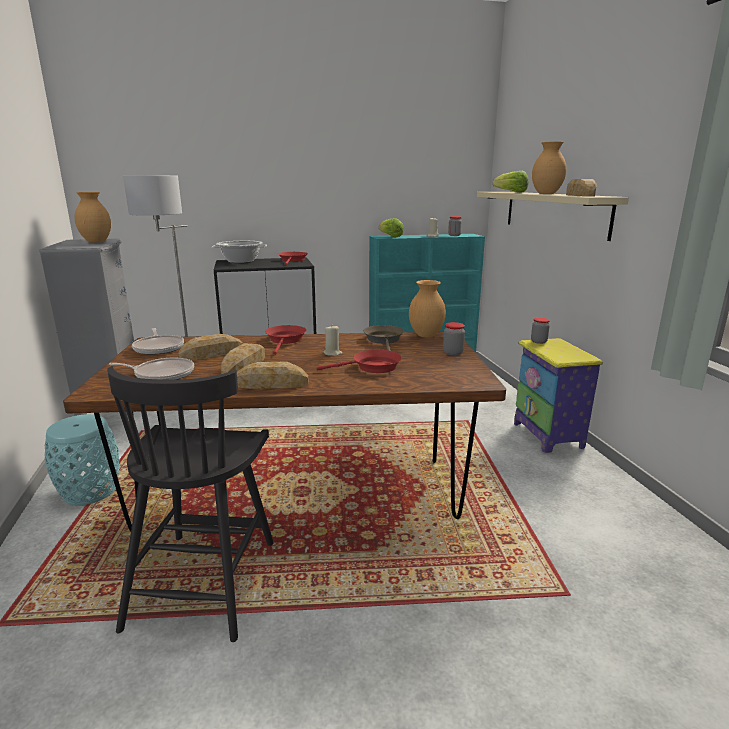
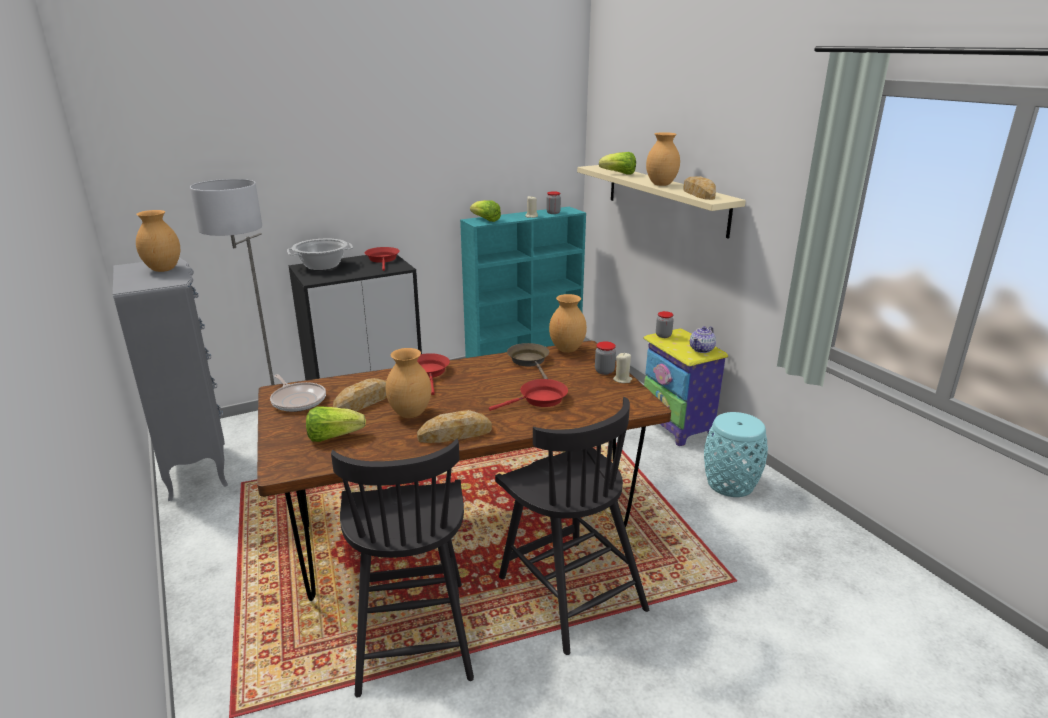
camera: 15 degrees left, 5 degrees up
(90, 492) = (230, 565): turquoise stool -> turquoise stool (730, 484)
(162, 374) = (333, 436): frying pan -> lettuce
(243, 366) = (411, 414): bread -> brown vase
(332, 353) = (489, 385): beige candle -> beige candle (622, 380)
(377, 569) = (569, 590): none -> black chair
(575, 355) = (702, 349): none -> teapot

